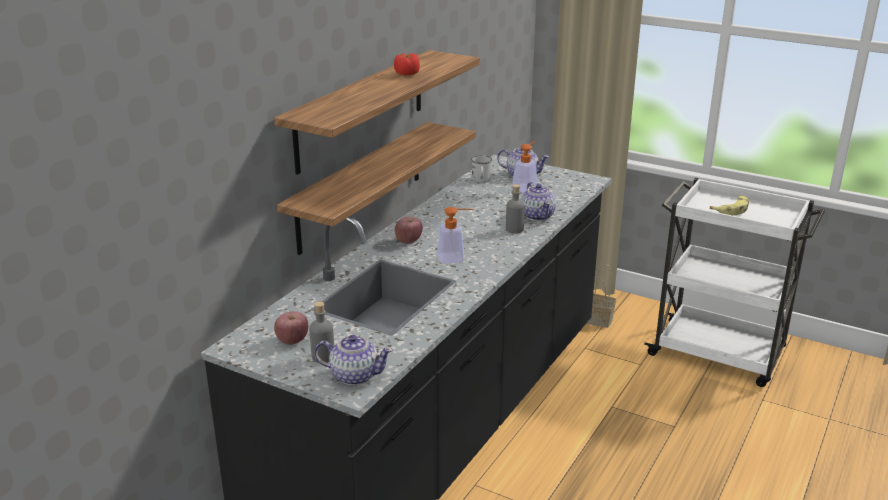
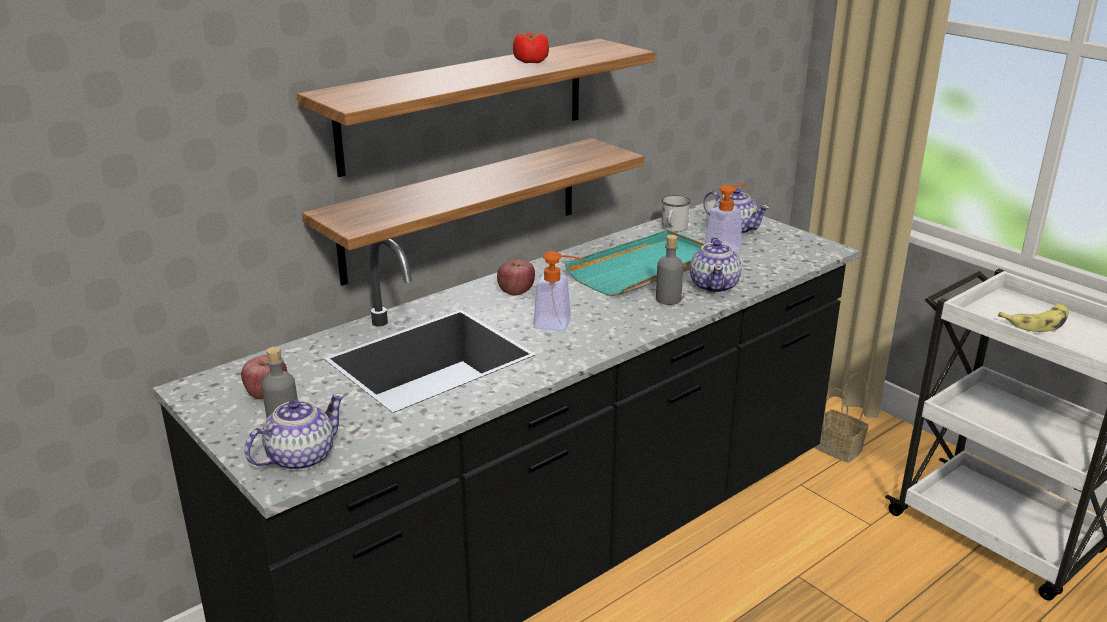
camera: 20 degrees right, 0 degrees up
(354, 375) = (299, 457): teapot -> teapot turned 75 degrees counterclockwise
(483, 211) = (644, 268): none -> turquoise tray

